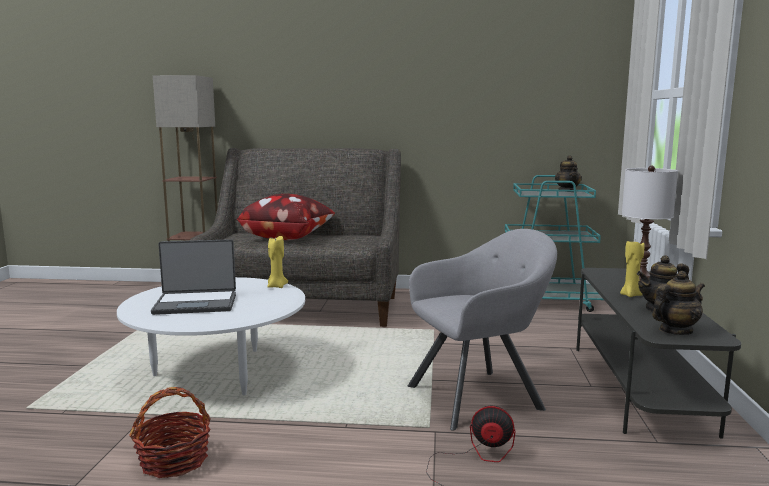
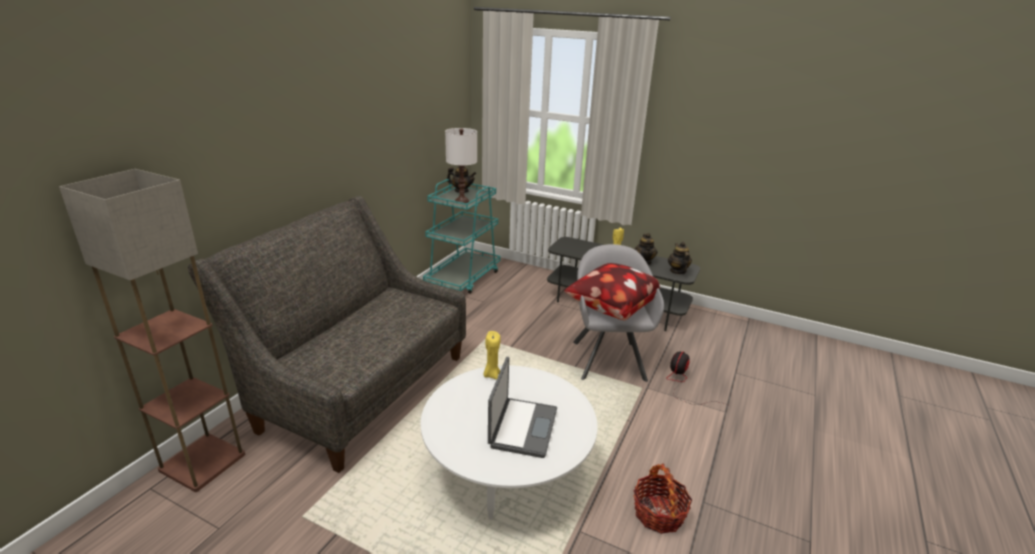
camera: 70 degrees left, 15 degrees up
(287, 238) = (351, 334): pillow -> pillow (610, 308)
(642, 277) = (582, 243): white table lamp -> white table lamp (462, 201)

